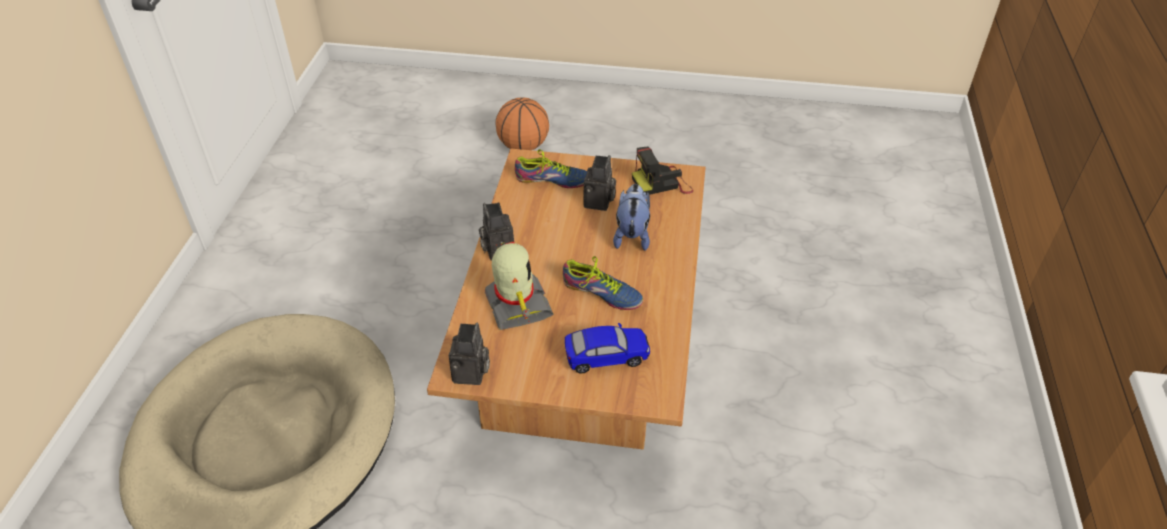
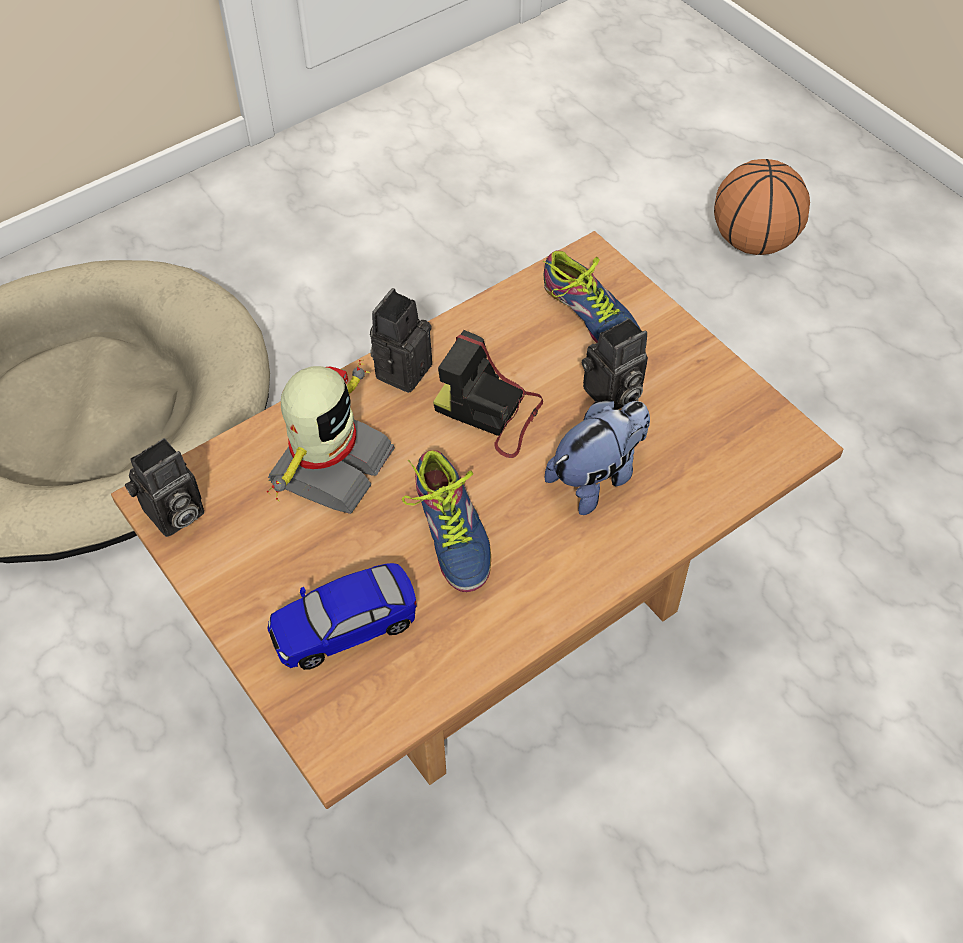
camera: 45 degrees right, 10 degrees up
(606, 357) = (345, 628): toy car -> toy car turned 120 degrees clockwise
(662, 183) = (740, 429): camera -> camera (490, 412)

